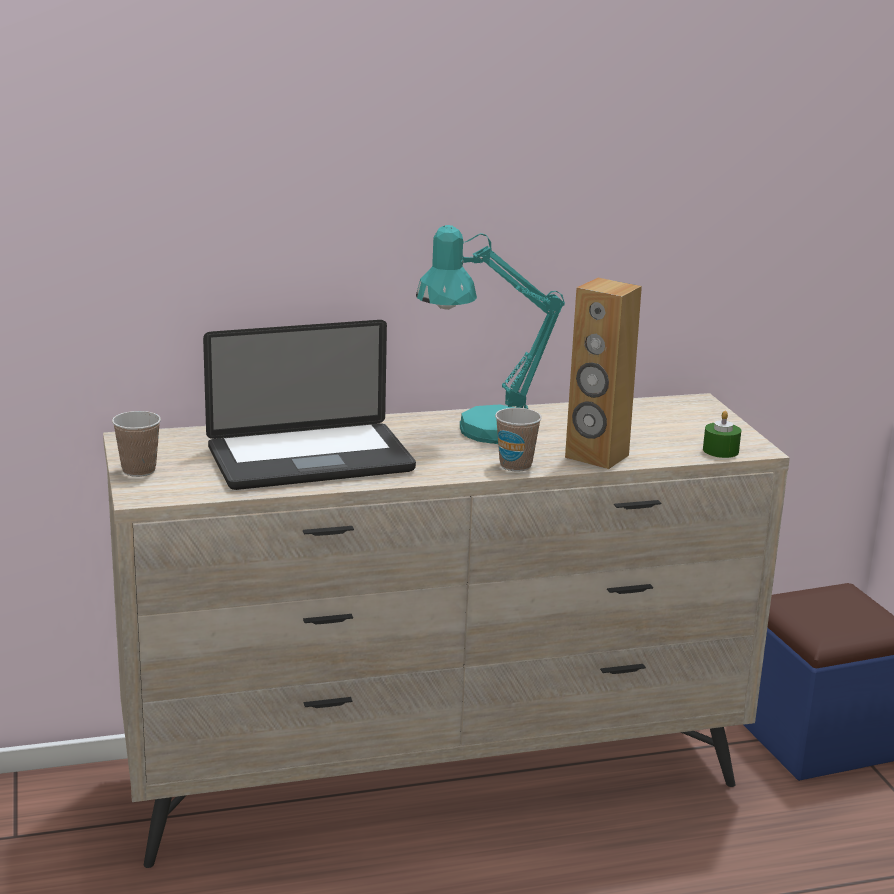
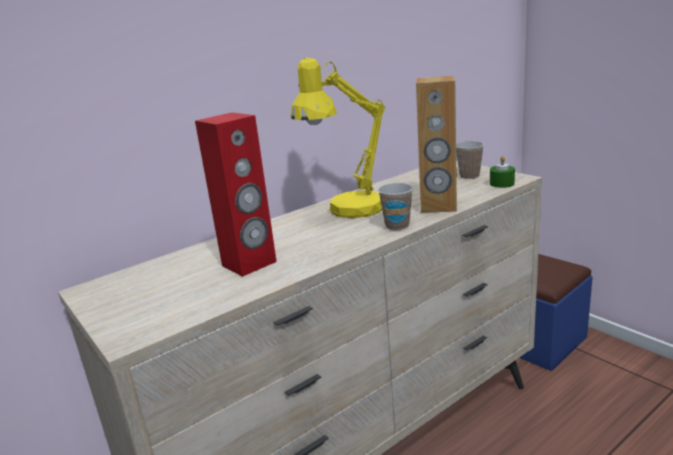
camera: 20 degrees left, 0 degrees up
(139, 470) = (110, 315): cup -> cup (469, 176)
(310, 460) = (249, 264): laptop -> red speaker
(480, 431) = (347, 211): turquoise table lamp -> yellow table lamp

